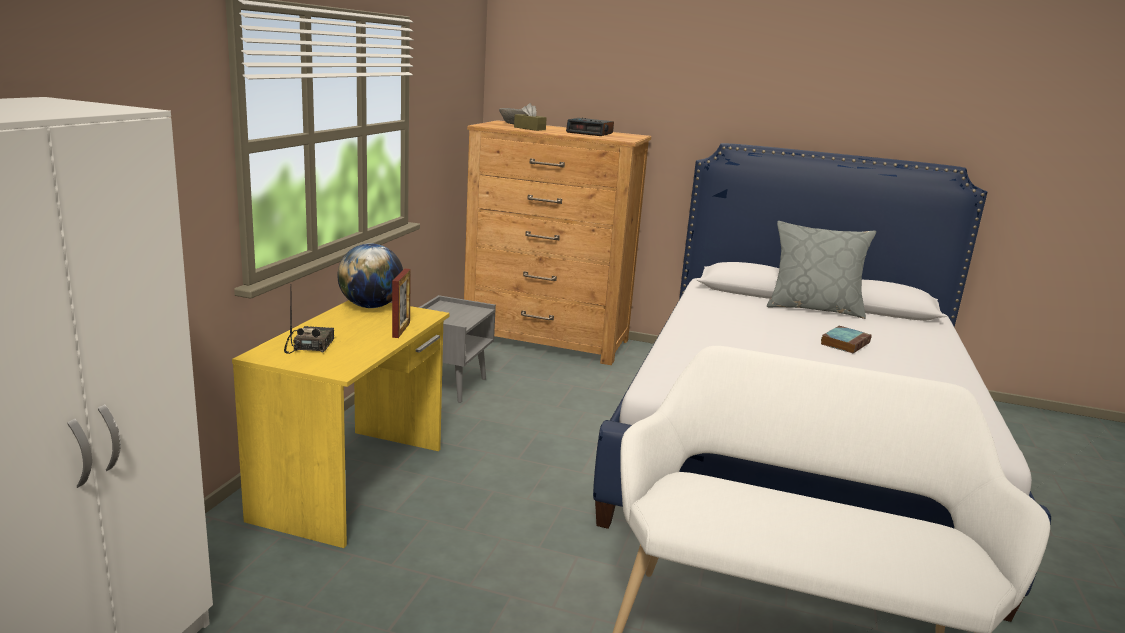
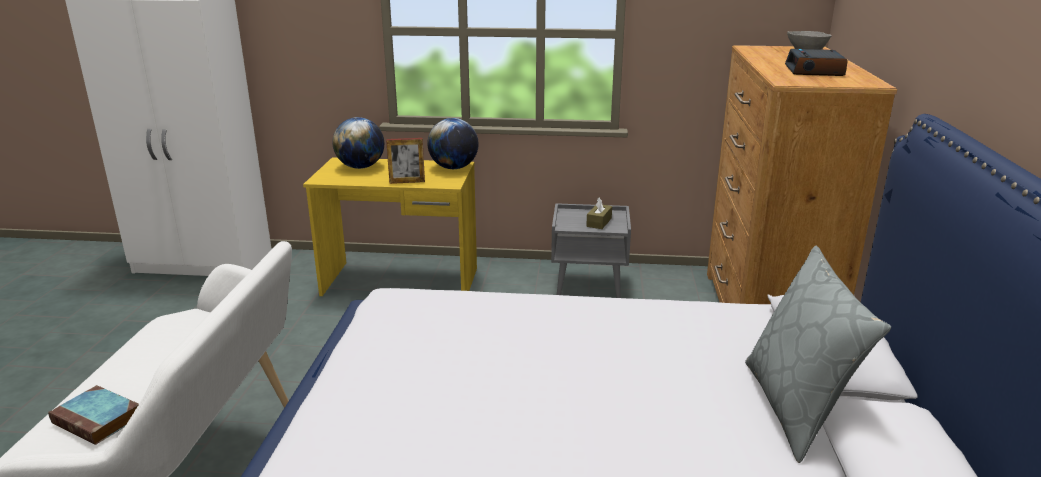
camera: 80 degrees right, 5 degrees up
(309, 346) = (360, 167): radio -> globe
(529, 128) = (774, 56): brown tissue box -> brown tissue box (599, 222)
(845, 343) = (625, 425): book -> book (99, 420)

